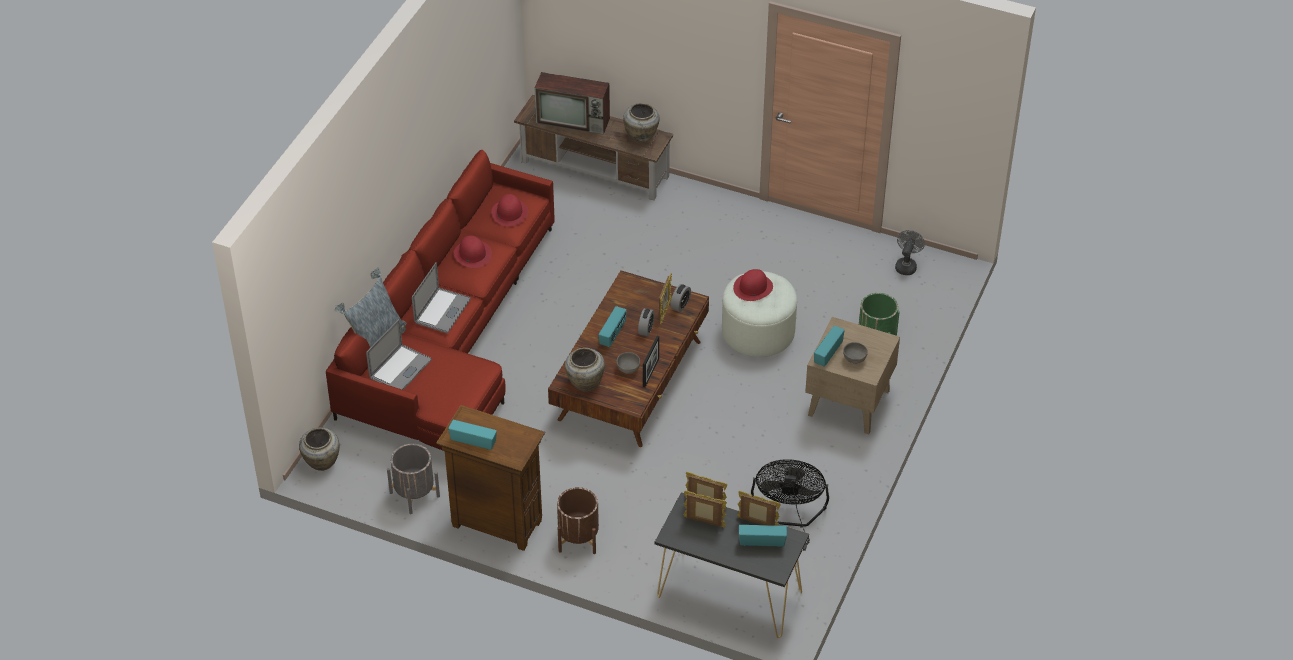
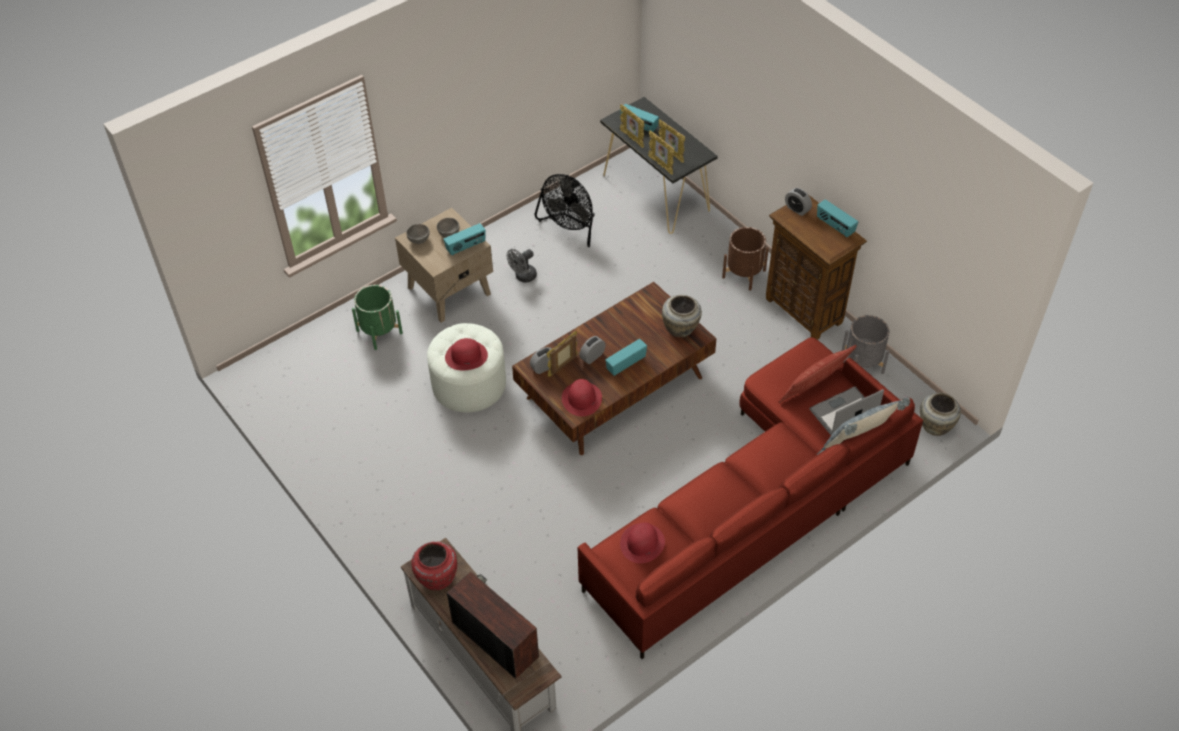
camera: 150 degrees left, 5 degrees up
(436, 380) = (814, 387): none -> pillow
(442, 310) = (774, 454): laptop -> none
(472, 254) = (710, 506): red hat -> red hat (582, 399)
(520, 446) = (797, 209): none -> alarm clock
(628, 369) = (635, 326): grey bowl -> grey bowl (419, 240)
(641, 137) = (437, 577): beige vase -> red vase
(651, 373) = (617, 315): picture frame -> none
(906, 265) = (283, 391): grey fan -> grey fan (523, 277)

